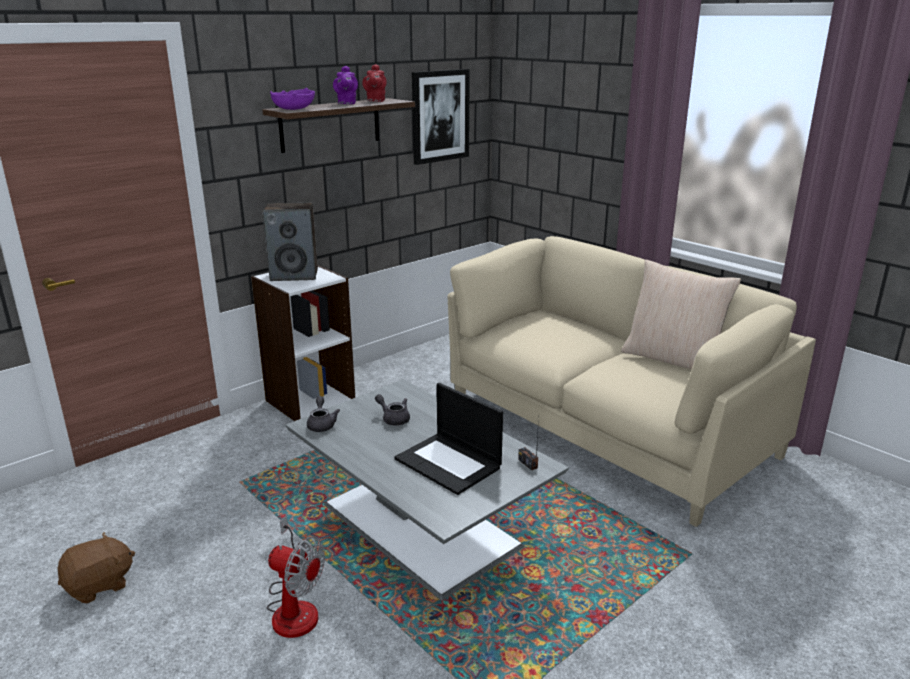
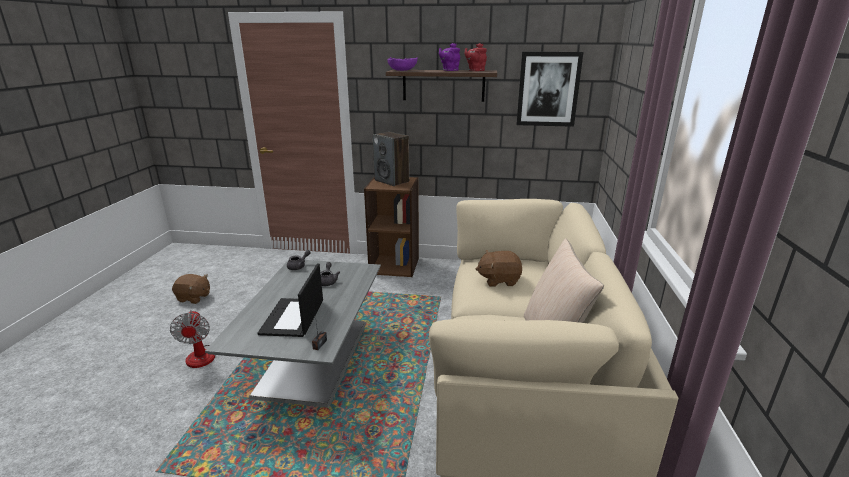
camera: 50 degrees right, 0 degrees up
(310, 401) = (394, 265): white bookcase -> brown bookcase
(549, 337) = (499, 280): none -> brown plush toy

